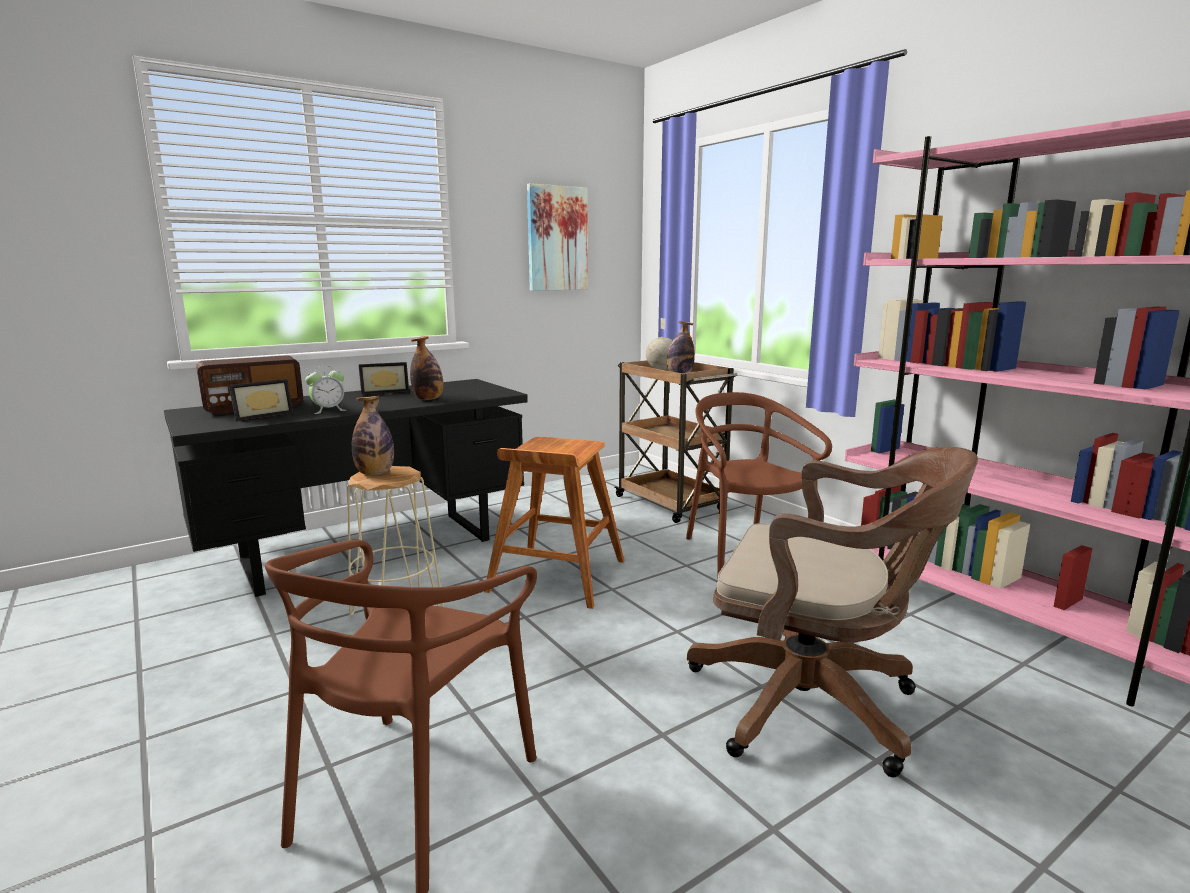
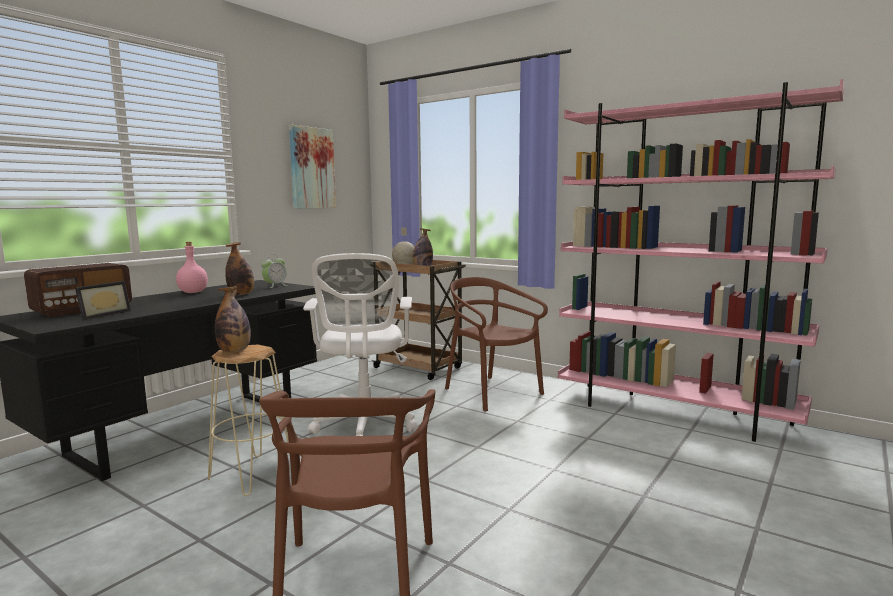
camera: 20 degrees left, 5 degrees down
(328, 410) = (162, 307): alarm clock -> alarm clock (275, 286)
(385, 392) = (193, 292): picture frame -> pink bottle
(556, 576) = (365, 426): brown stool -> white office chair
(815, 705) = (591, 473): brown office chair -> none

